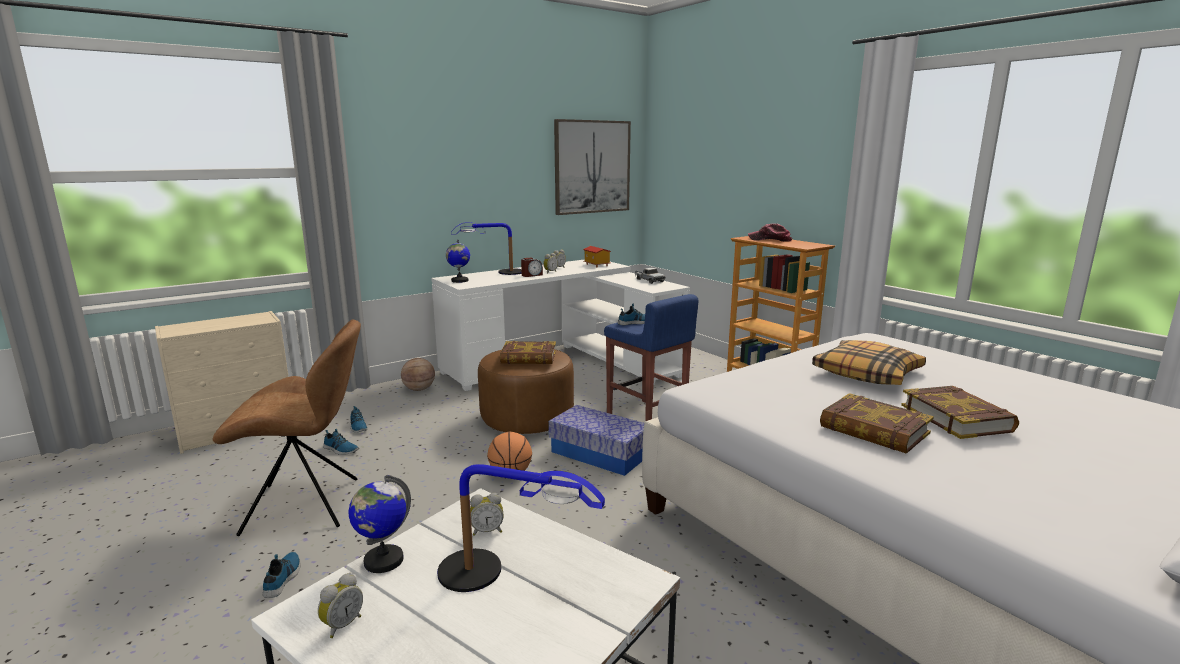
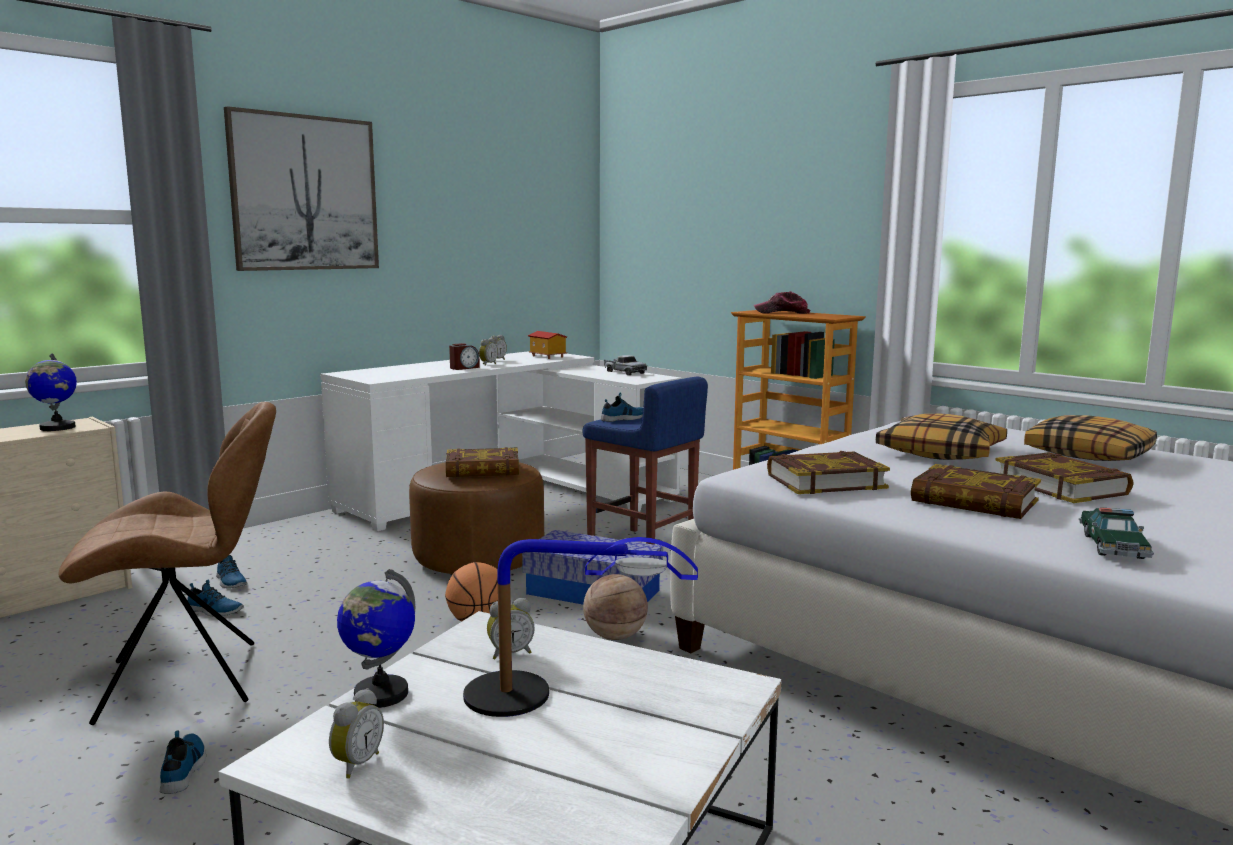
camera: 10 degrees left, 5 degrees down
(419, 389) = (307, 533): basketball -> basketball (615, 636)
(459, 281) = (364, 375): globe -> globe (57, 428)
(497, 273) = (413, 367): table lamp -> none
(592, 167) = (534, 226): picture -> picture (305, 193)
(759, 400) = (825, 481): none -> book
(977, 491) = (1112, 546): none -> toy car
(996, 383) = (1089, 454): none -> pillow

